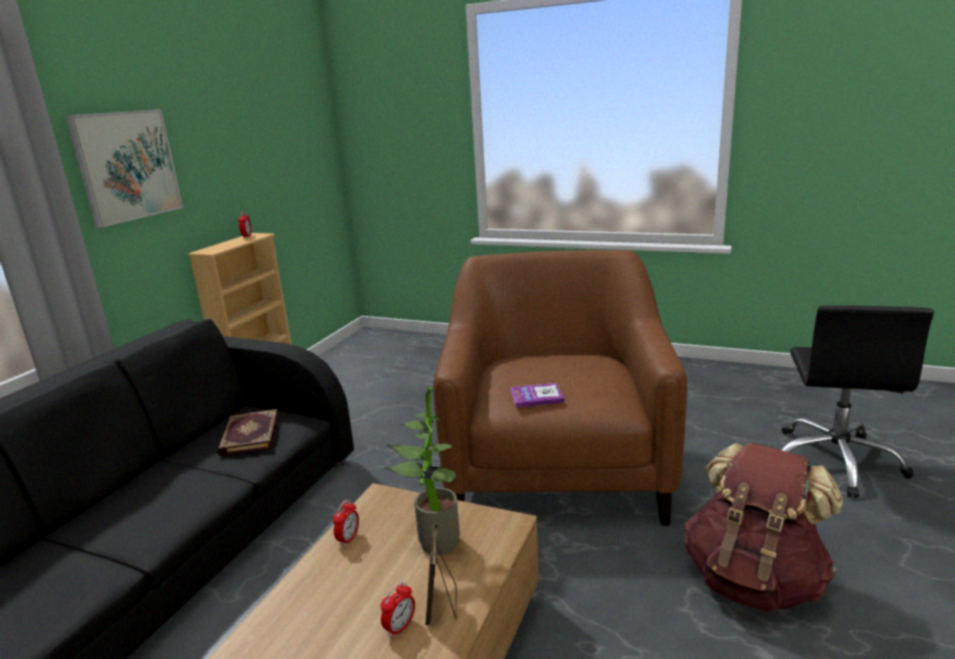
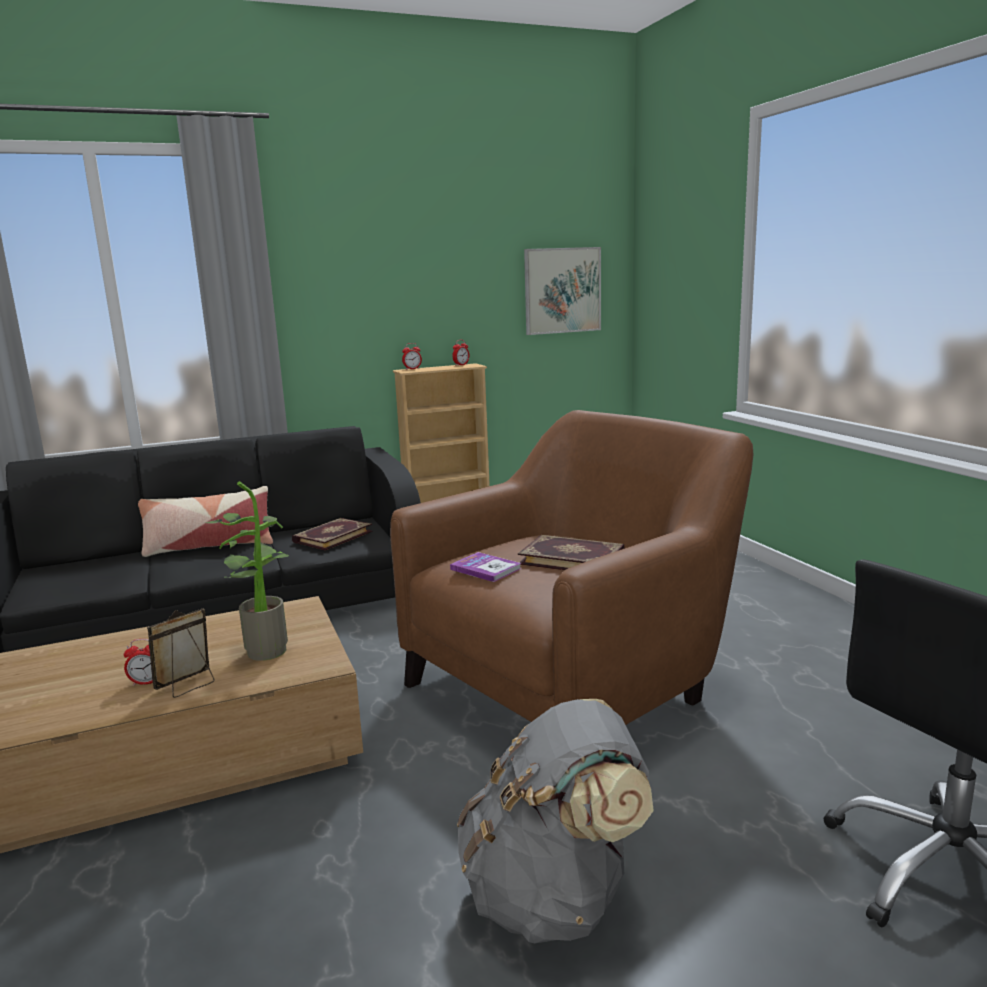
camera: 45 degrees right, 5 degrees down
(119, 500) = (209, 546): none -> pillow
(127, 166) = (346, 283): picture -> picture (562, 290)
(348, 539) = (234, 620): alarm clock -> alarm clock (412, 369)
(566, 368) = (572, 558): none -> book
(754, 580) = (554, 895): brown backpack -> grey backpack

